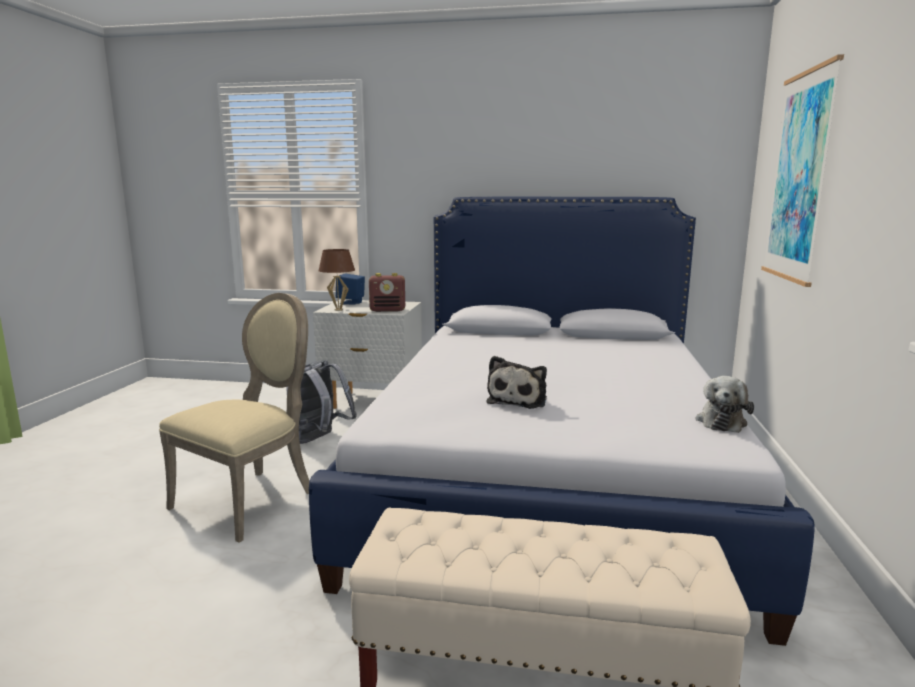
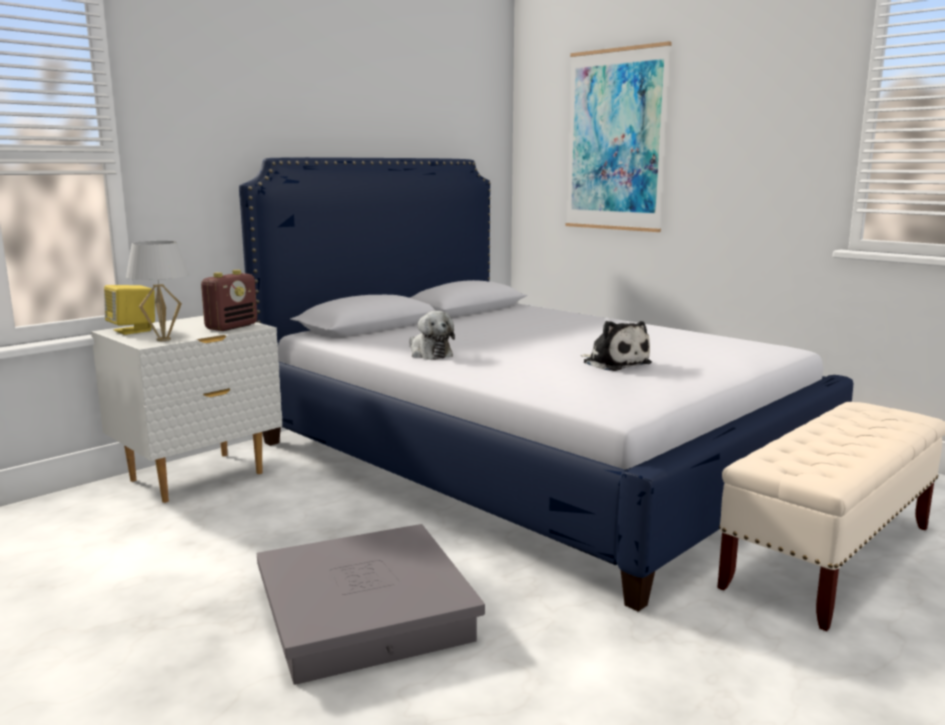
camera: 55 degrees left, 0 degrees up
(251, 499) = (366, 613): beige chair -> grey storage box
(319, 439) = (253, 534): grey backpack -> none
(338, 310) = (163, 339): brown table lamp -> white table lamp
(351, 302) = (133, 330): blue speaker -> yellow speaker
(721, 421) = (730, 339): plush toy -> plush toy (429, 354)

